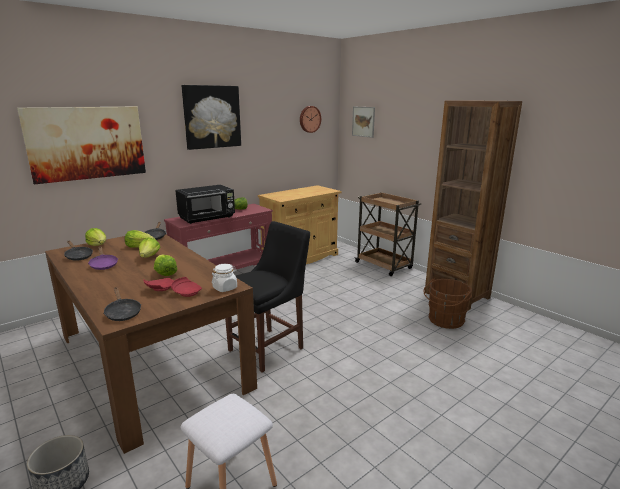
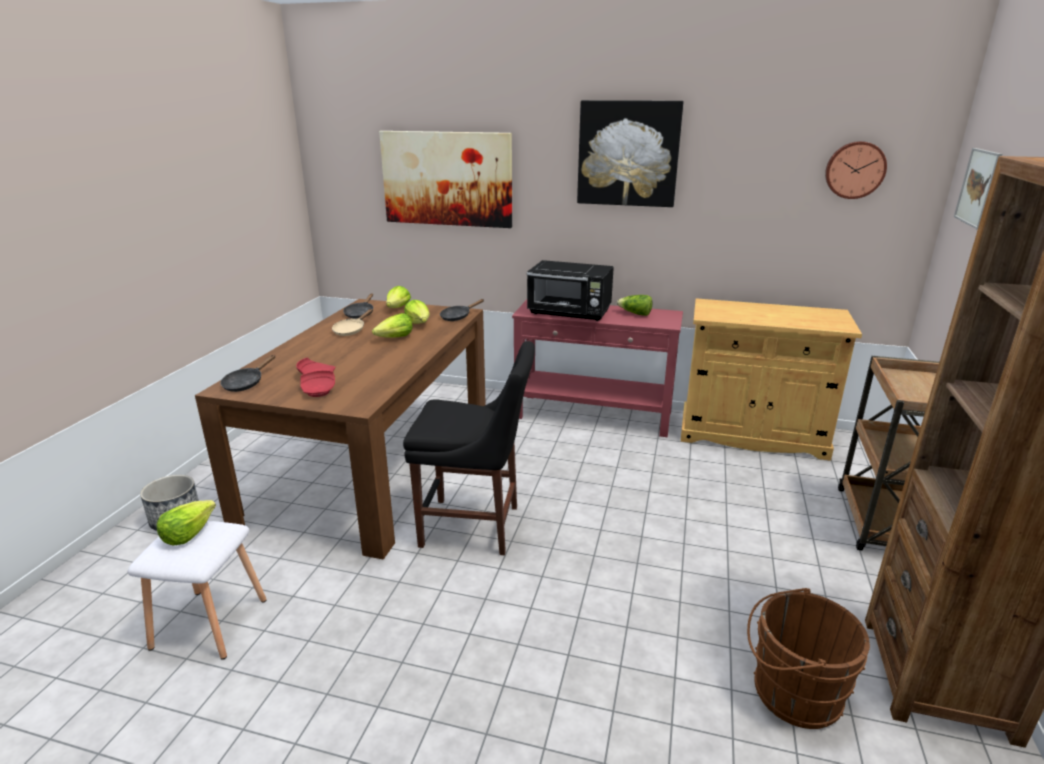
camera: 55 degrees right, 5 degrees up
(103, 265) = (351, 330): purple frying pan -> beige frying pan
(165, 273) = (360, 361): lettuce -> lettuce (188, 533)
(225, 288) = (350, 404): white jar -> none

